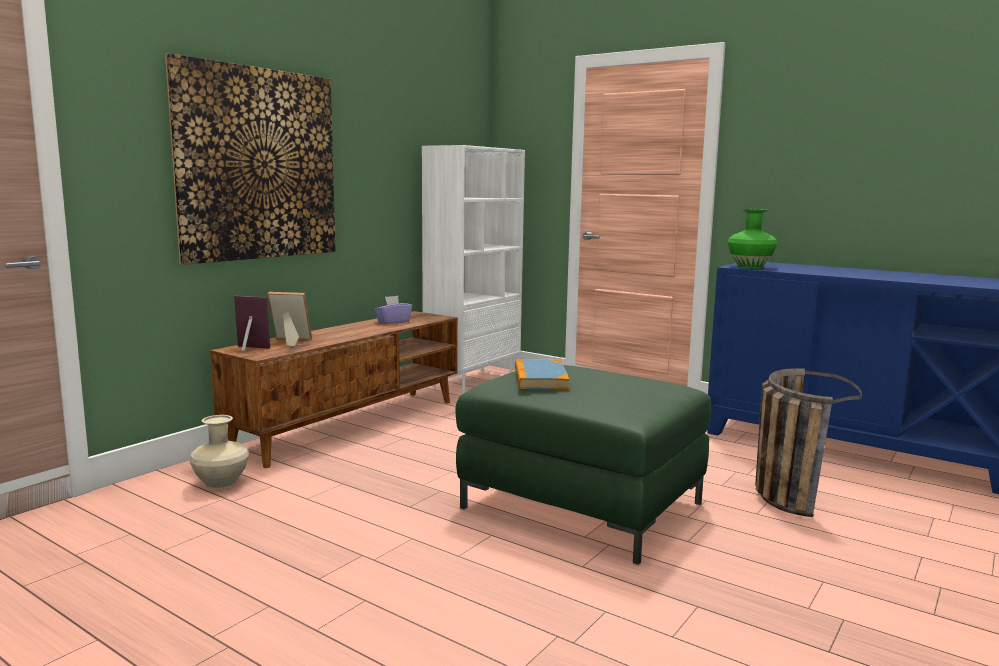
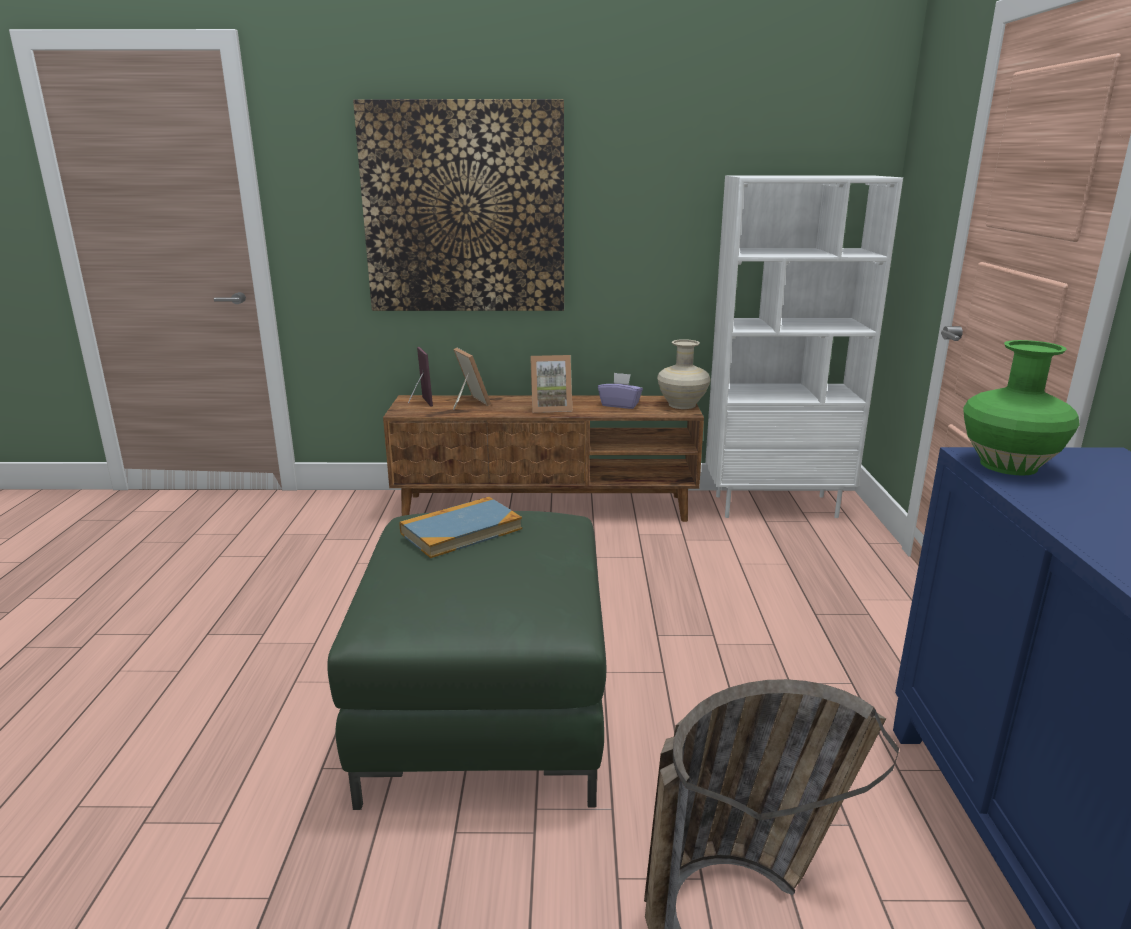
camera: 55 degrees right, 10 degrees up
(220, 484) = (352, 520): beige vase -> beige vase (681, 405)
(358, 331) = (550, 408): none -> picture frame

